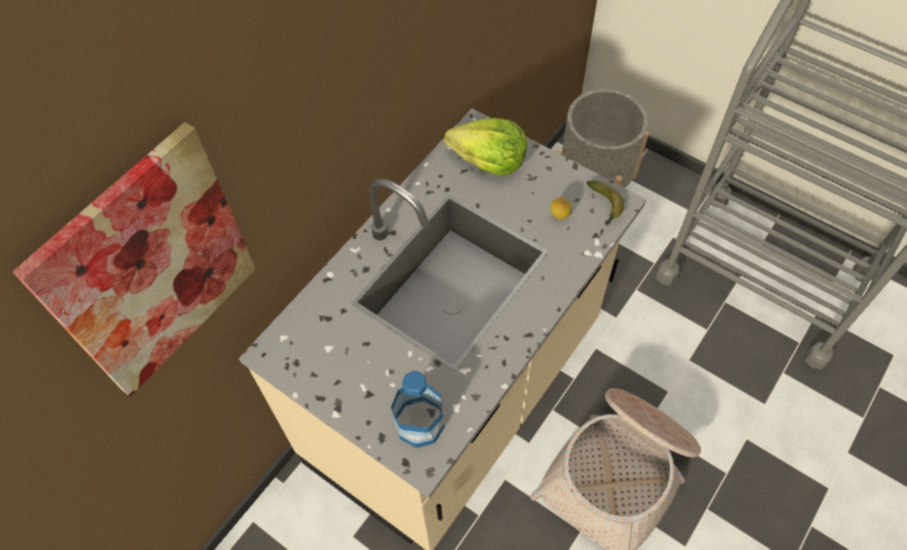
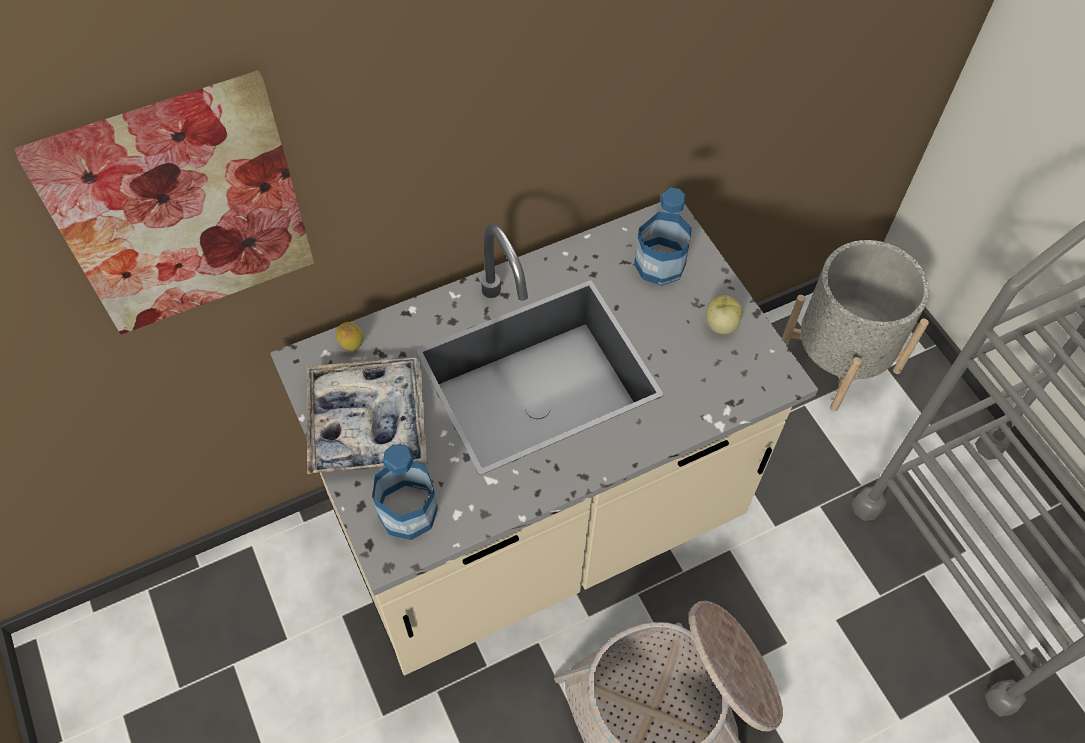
camera: 25 degrees right, 0 degrees up
(348, 374) = (367, 423): none -> tray
(489, 162) = (659, 264): lettuce -> bottle
(556, 185) = (720, 324): none -> apple
(559, 217) = (701, 362): lemon -> lemon (352, 346)
(605, 206) = (763, 374): banana -> none

